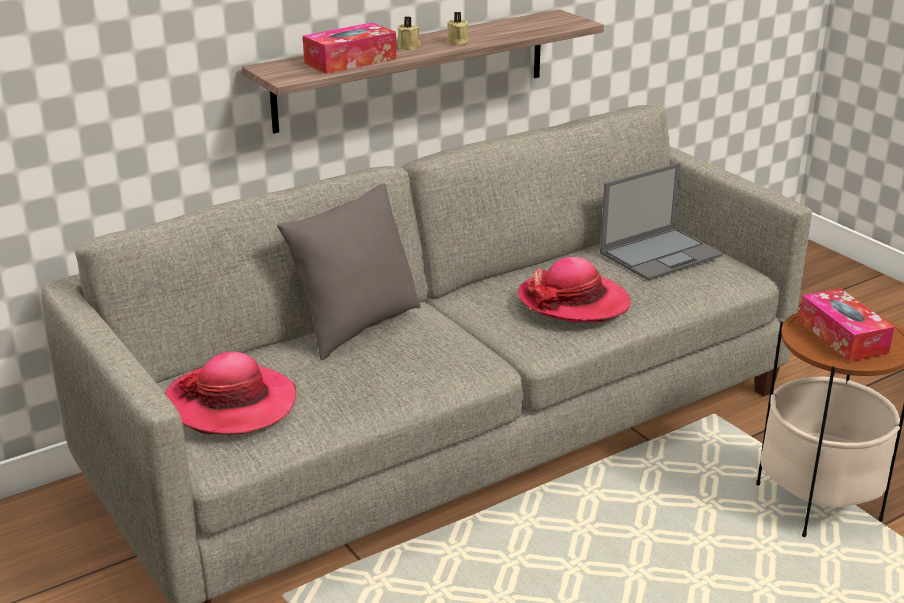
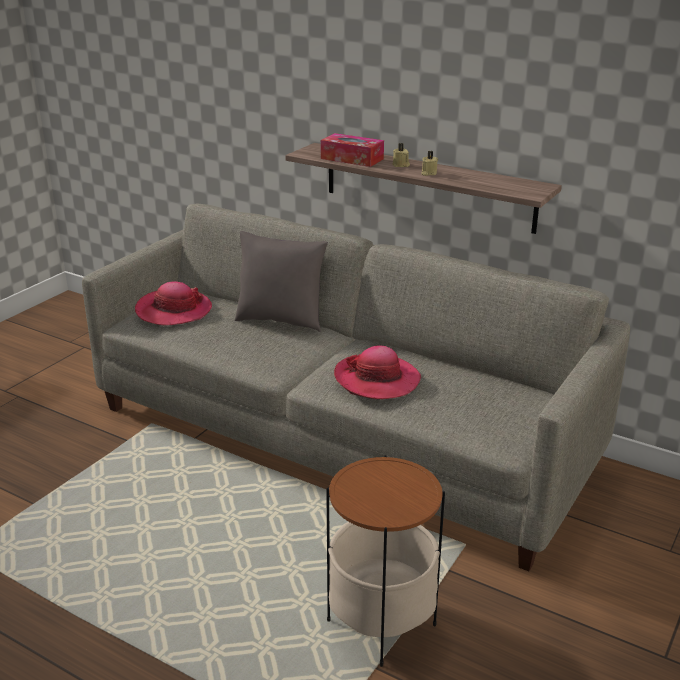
camera: 65 degrees right, 0 degrees up
(661, 254) = (491, 399): laptop -> none
(842, 336) = (383, 487): tissue box -> none

